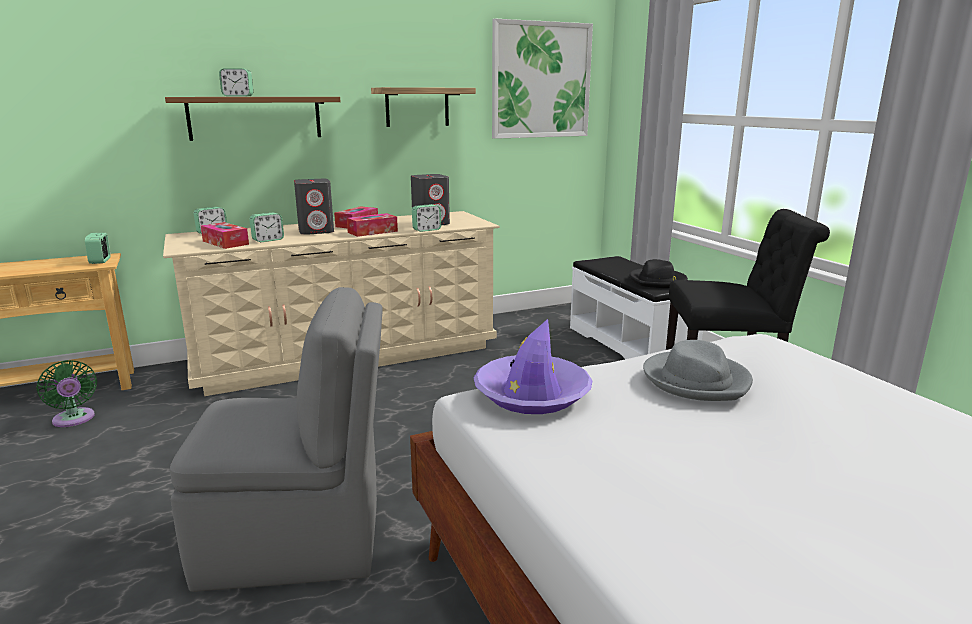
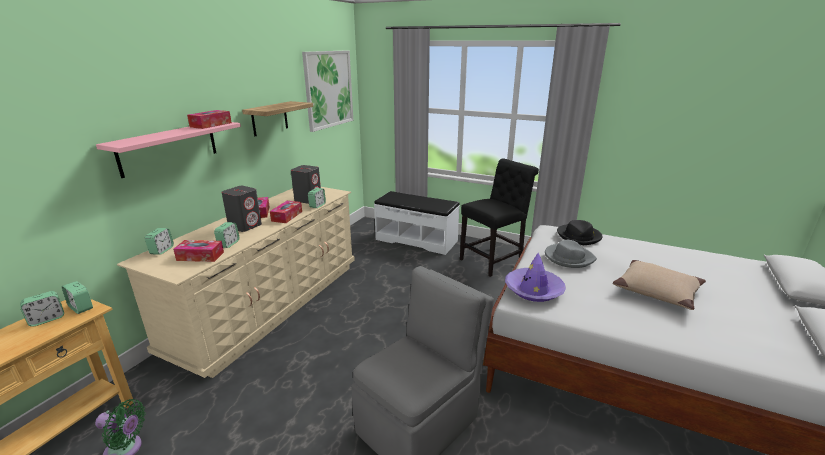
camera: 40 degrees left, 5 degrees up
(238, 96) = (162, 134): alarm clock -> alarm clock (47, 319)
(255, 118) = (169, 147): brown shelf -> pink shelf
(306, 96) = (211, 125): none -> tissue box
(657, 281) = (434, 203): black hat -> black hat (579, 236)
(790, 489) = (657, 291): none -> beige pillow

